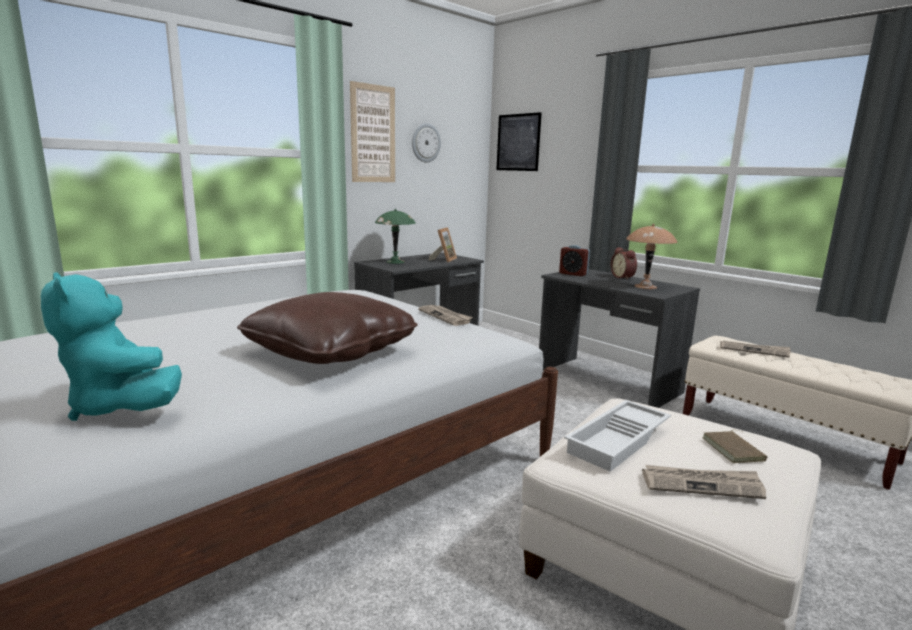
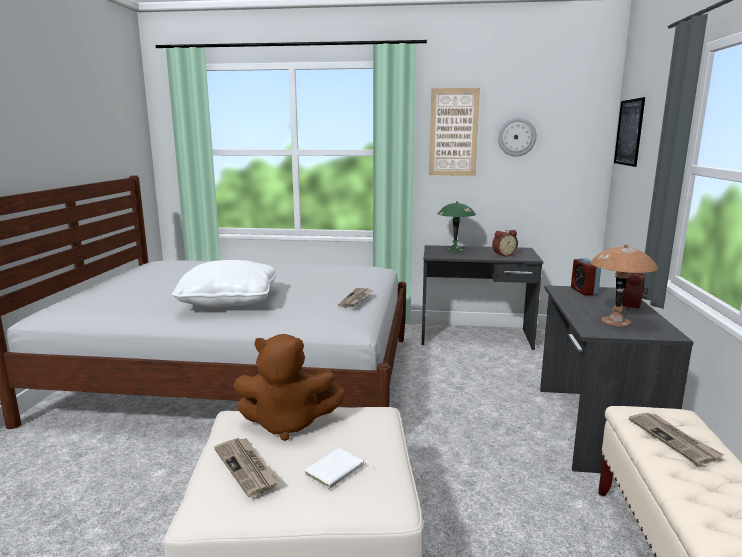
camera: 50 degrees right, 0 degrees up
(121, 407) = (108, 299): turquoise plush toy -> none
(331, 352) = (229, 301): brown pillow -> white pillow
(444, 260) = (503, 255): picture frame -> alarm clock
(619, 441) = (287, 424): white tray -> brown plush toy
(734, 450) = (336, 472): brown book -> white book

